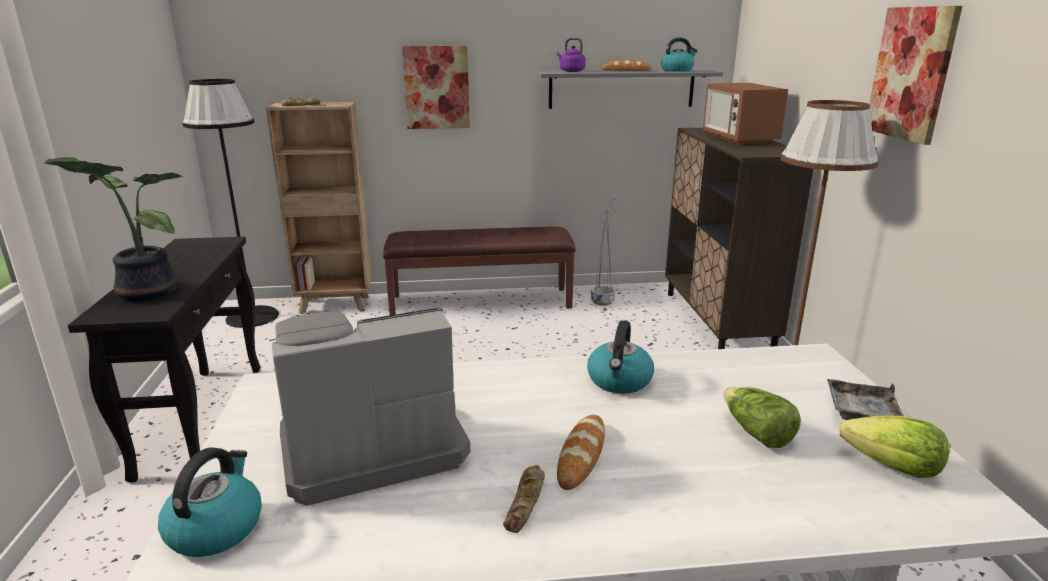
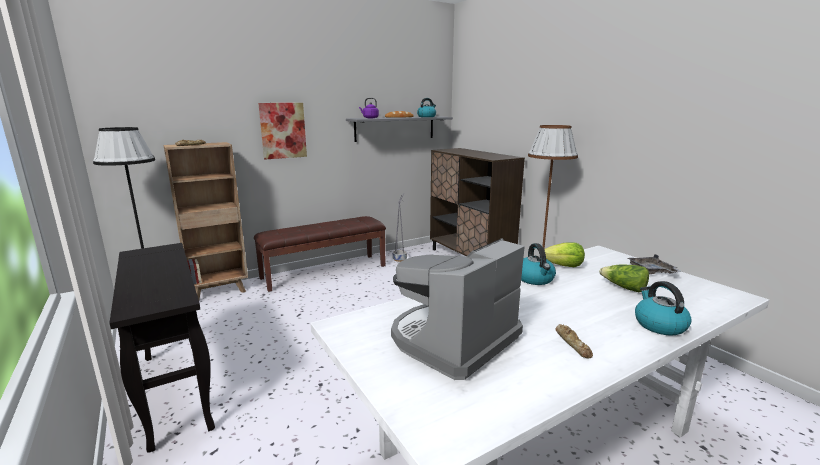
camera: 25 degrees left, 5 degrees down
(144, 293) = (148, 290): potted plant -> none
(216, 528) = (426, 409): kettle -> kettle (659, 325)
(581, 455) = (566, 316): bread -> none
(739, 139) = (473, 152): microwave -> none
(893, 468) = (690, 289): lettuce -> lettuce (563, 266)
(911, 73) = (583, 110): picture -> none

